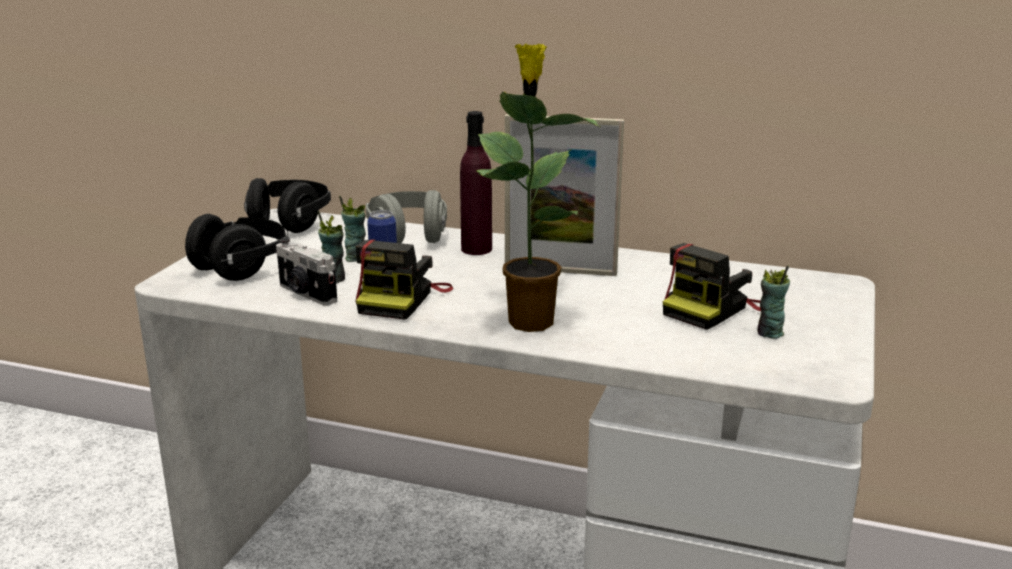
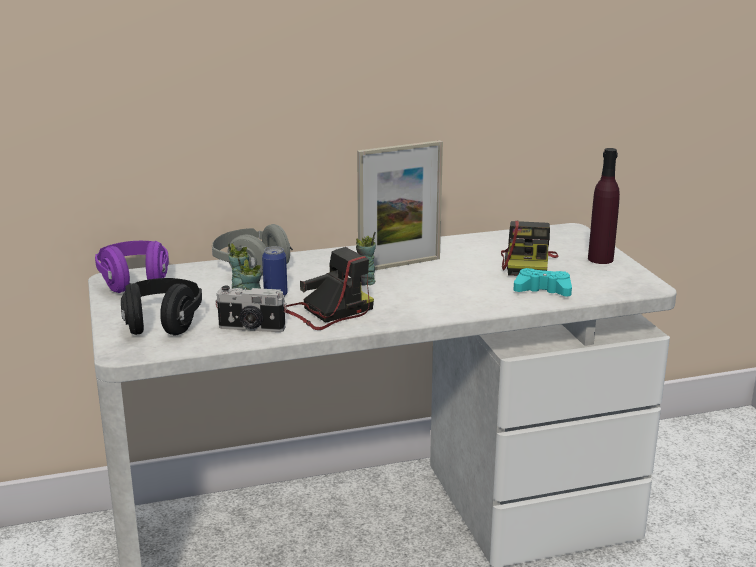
camera: 35 degrees left, 0 degrees up
(289, 223) = (135, 282): black headphones -> purple headphones
(401, 299) = (328, 312): camera -> camera turned 105 degrees counterclockwise
(476, 249) = (318, 264): purple bottle -> purple bottle (600, 259)
(530, 320) = (436, 301): potted plant -> none
(679, 344) = (543, 290): none -> turquoise game controller
(769, 333) = (578, 269): cup -> cup (366, 282)

